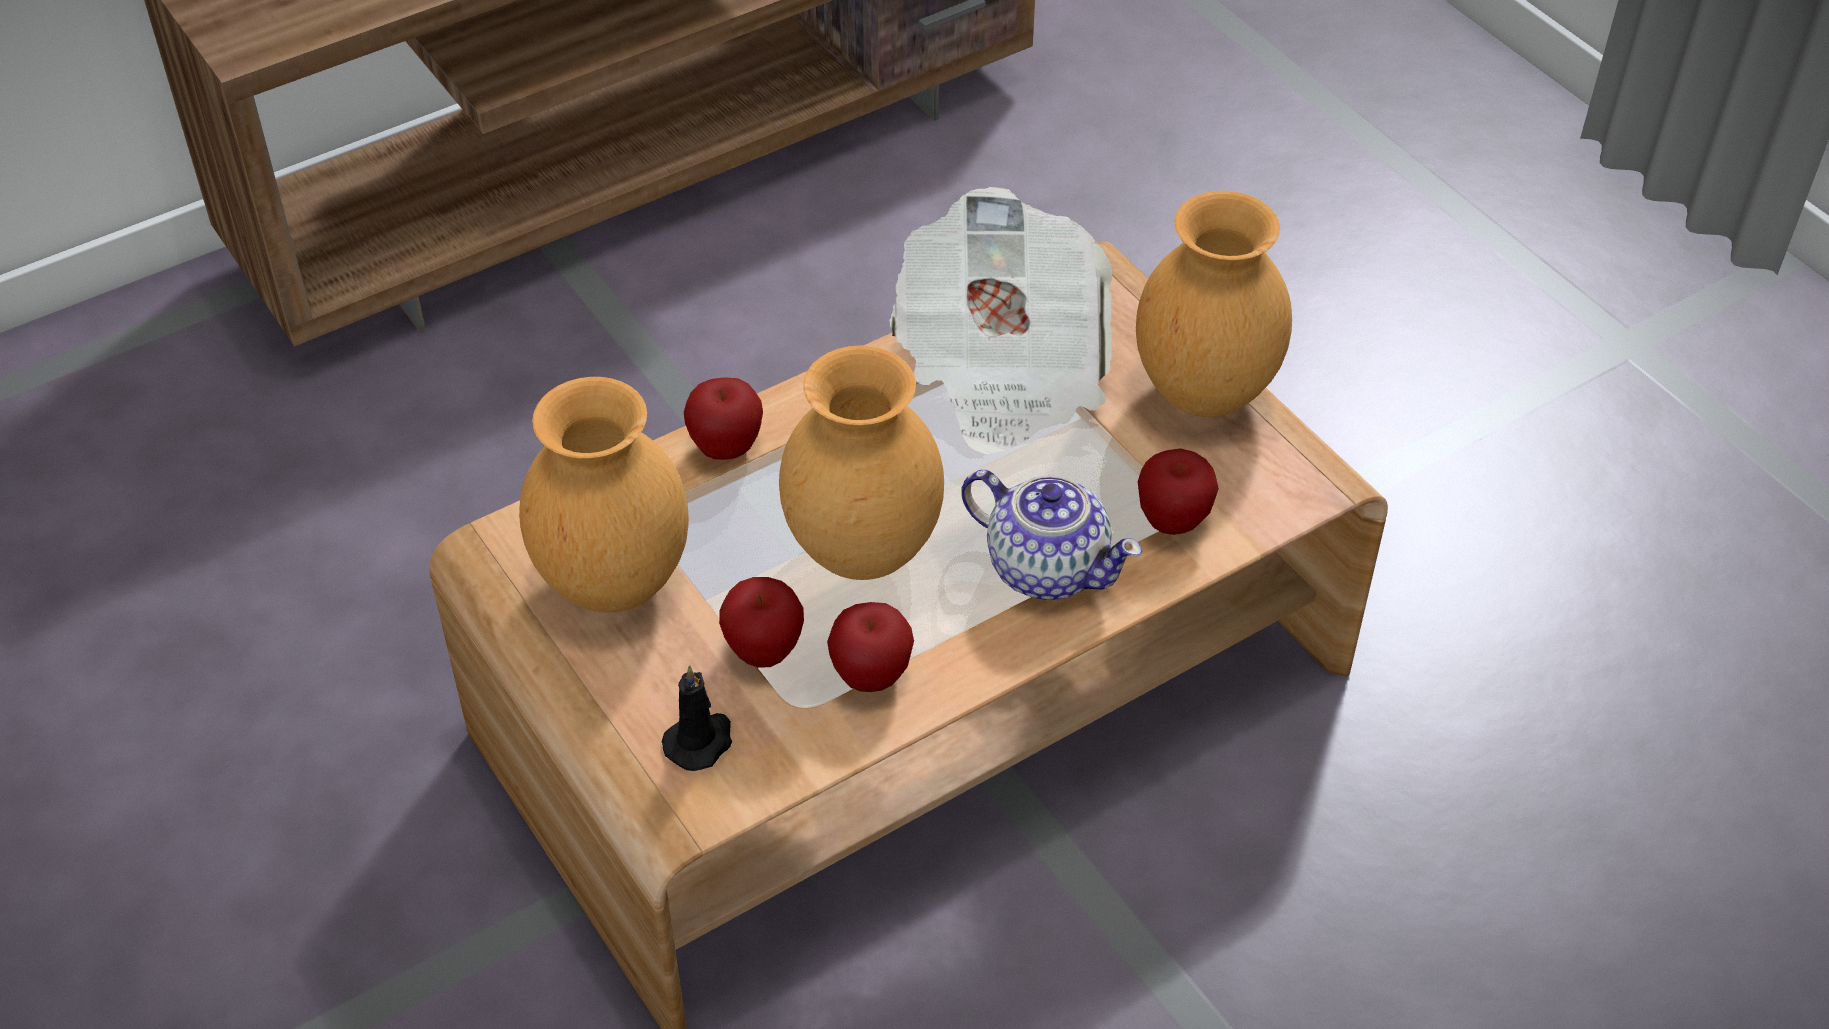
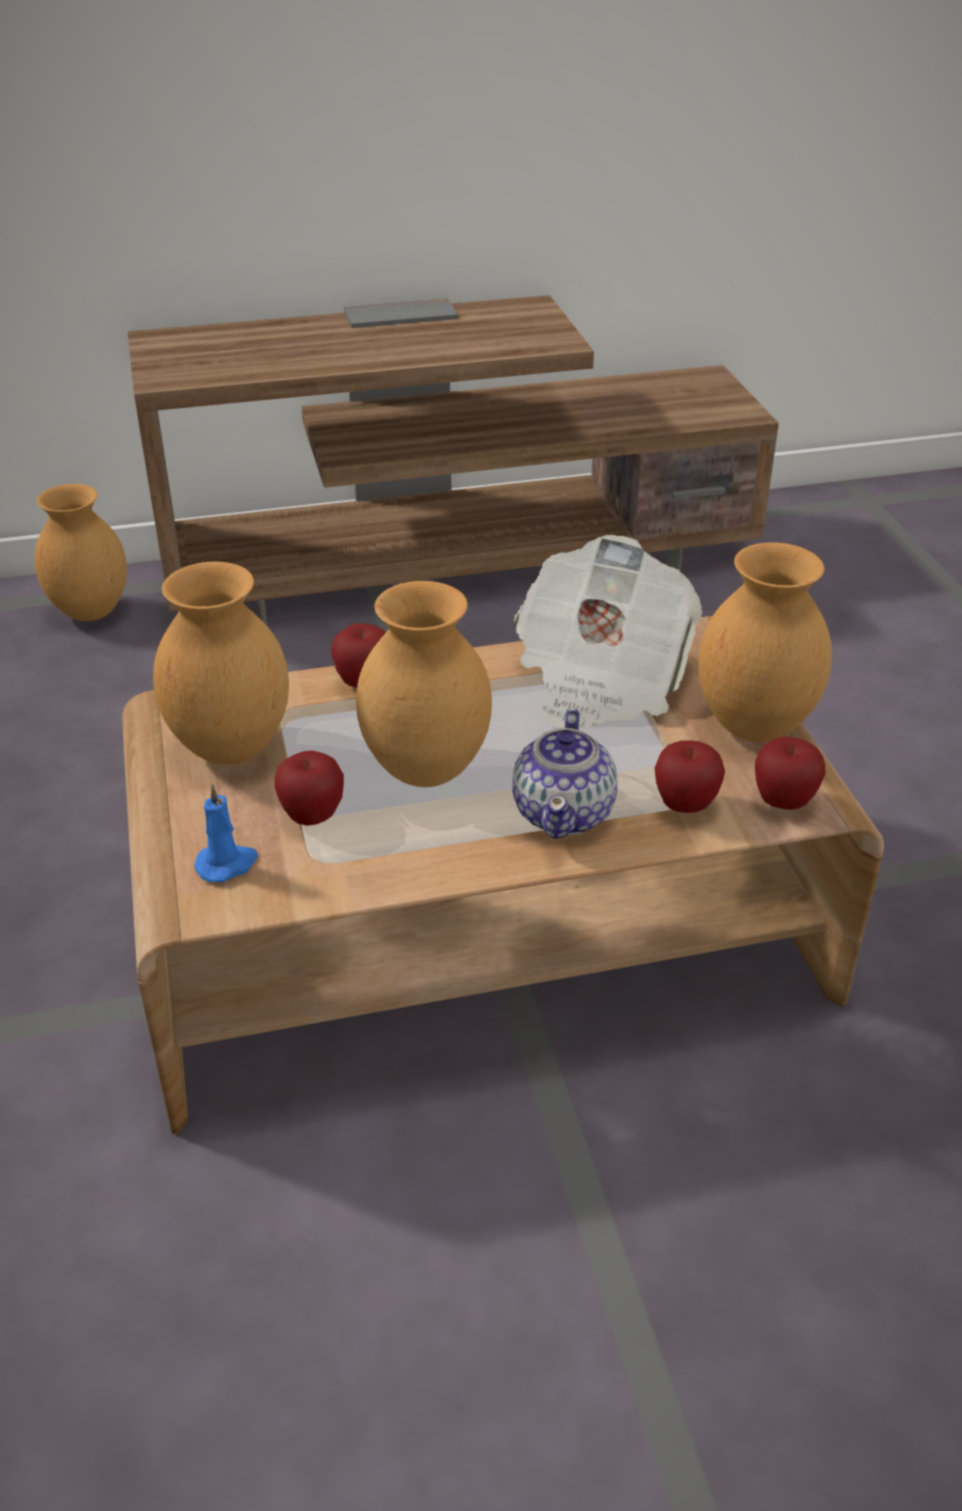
camera: 20 degrees right, 10 degrees down
(158, 363) = (92, 611): none -> brown vase
(700, 741) = (227, 864): black candle -> blue candle
(871, 677) = (383, 853): apple -> apple (783, 802)
(1046, 567) = (564, 812): teapot -> teapot turned 45 degrees clockwise

